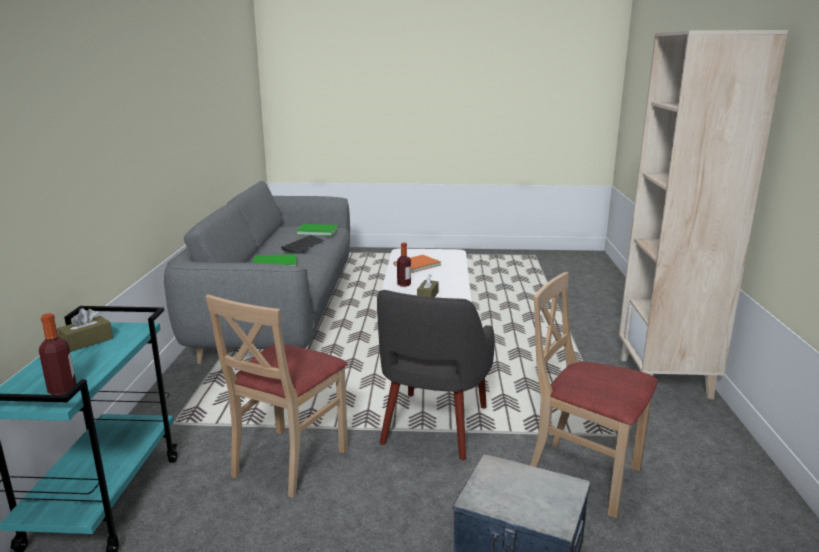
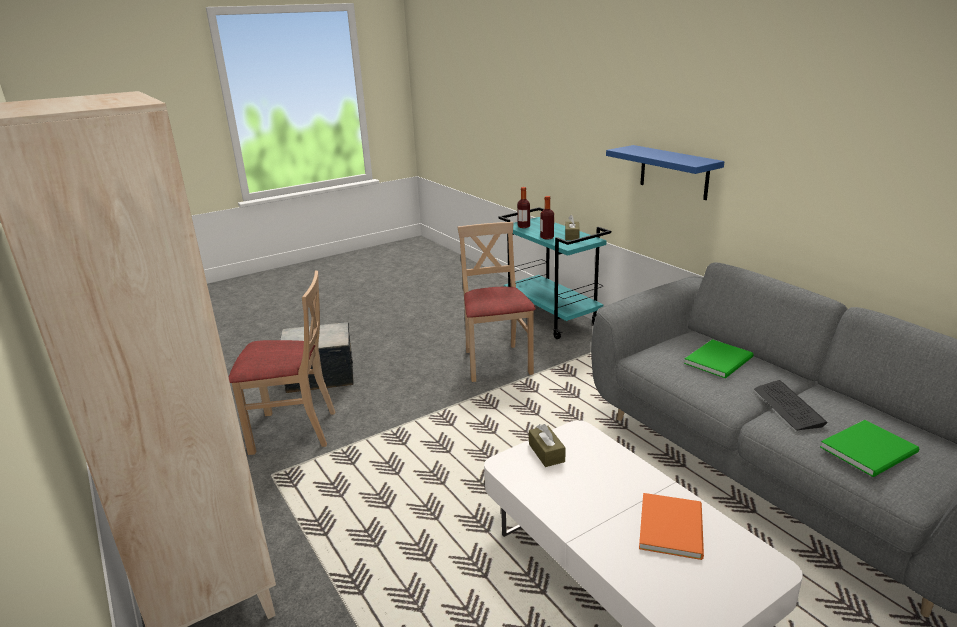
camera: 145 degrees right, 5 degrees up
(108, 182) = (674, 172): none -> blue shelf
(404, 284) = (607, 463): bottle -> bottle (547, 237)
(434, 426) = (431, 419): grey armchair -> none

